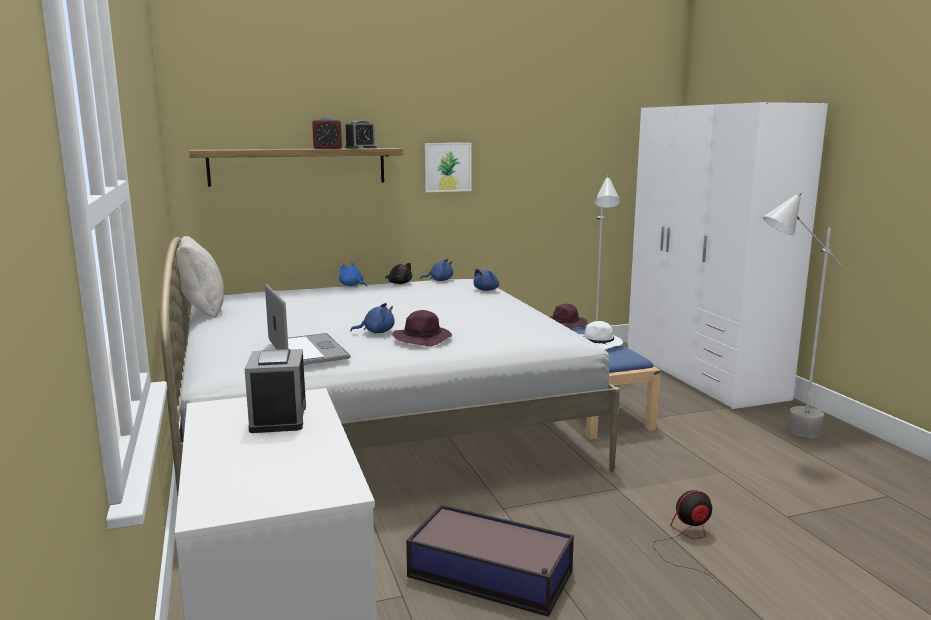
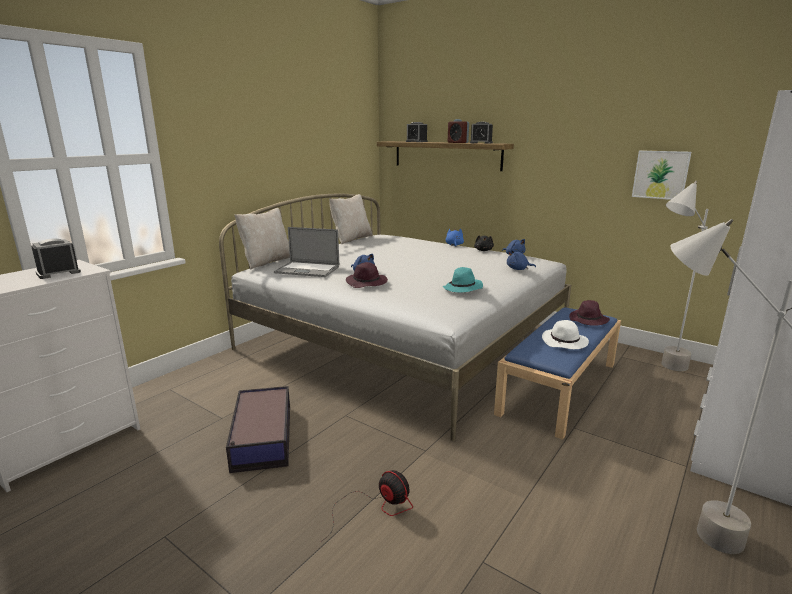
camera: 55 degrees right, 5 degrees up
(198, 364) = (266, 262): none -> beige pillow
(253, 149) = (416, 141): none -> alarm clock
(307, 350) = (307, 270): laptop -> laptop turned 75 degrees clockwise
(447, 167) = (555, 162): picture -> picture (660, 175)
(514, 315) = (463, 289): none -> turquoise hat

